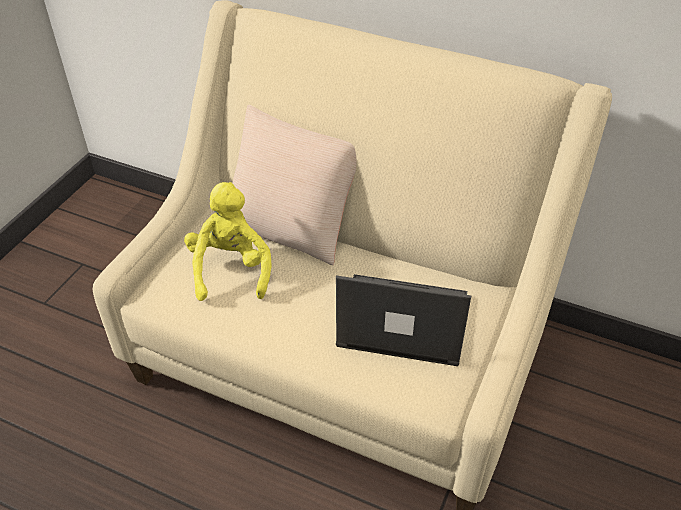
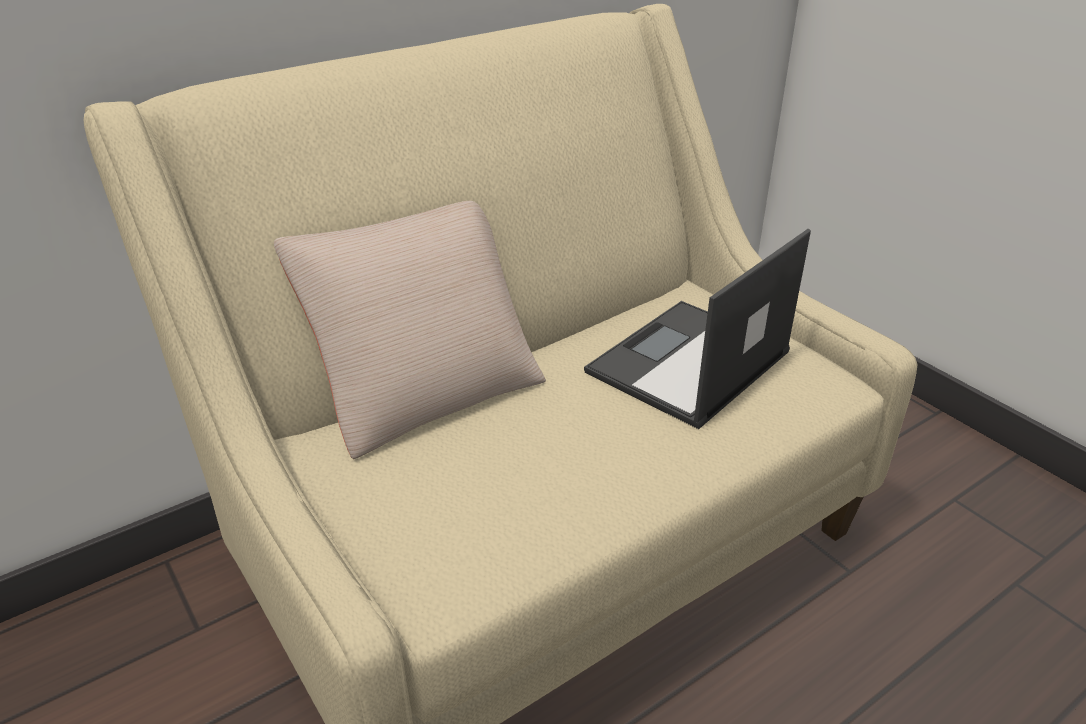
camera: 60 degrees left, 10 degrees down
(231, 269) = (462, 479): yellow plush toy -> none

